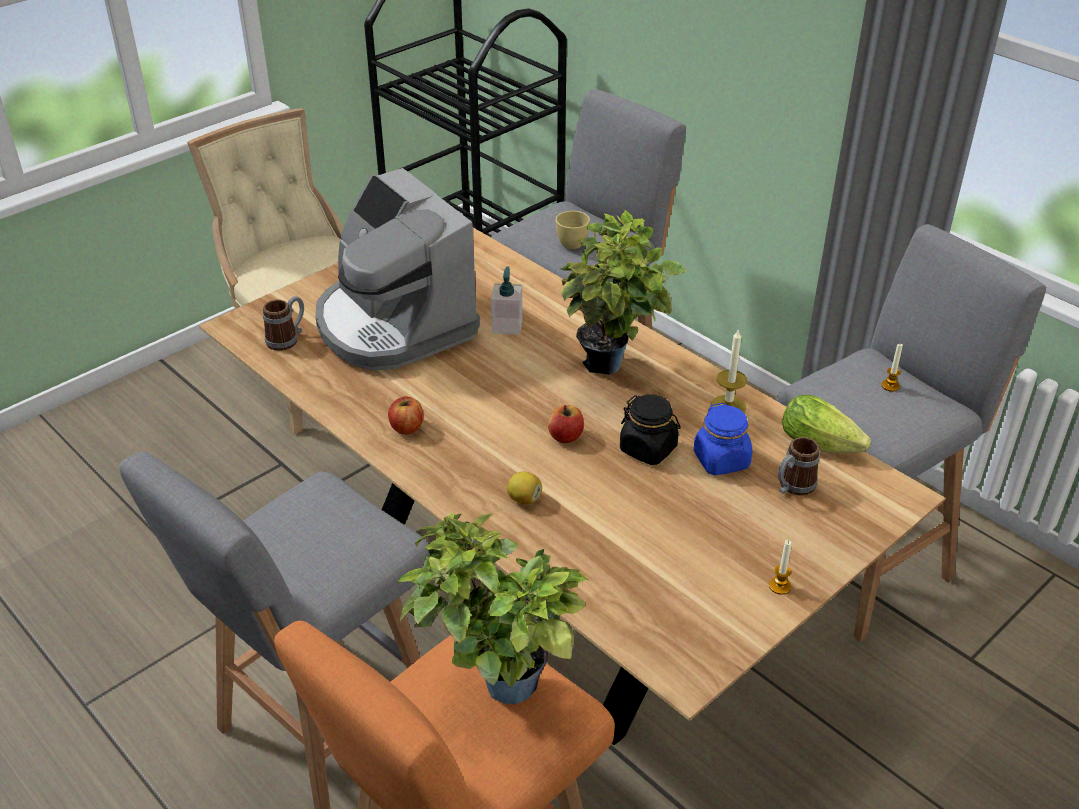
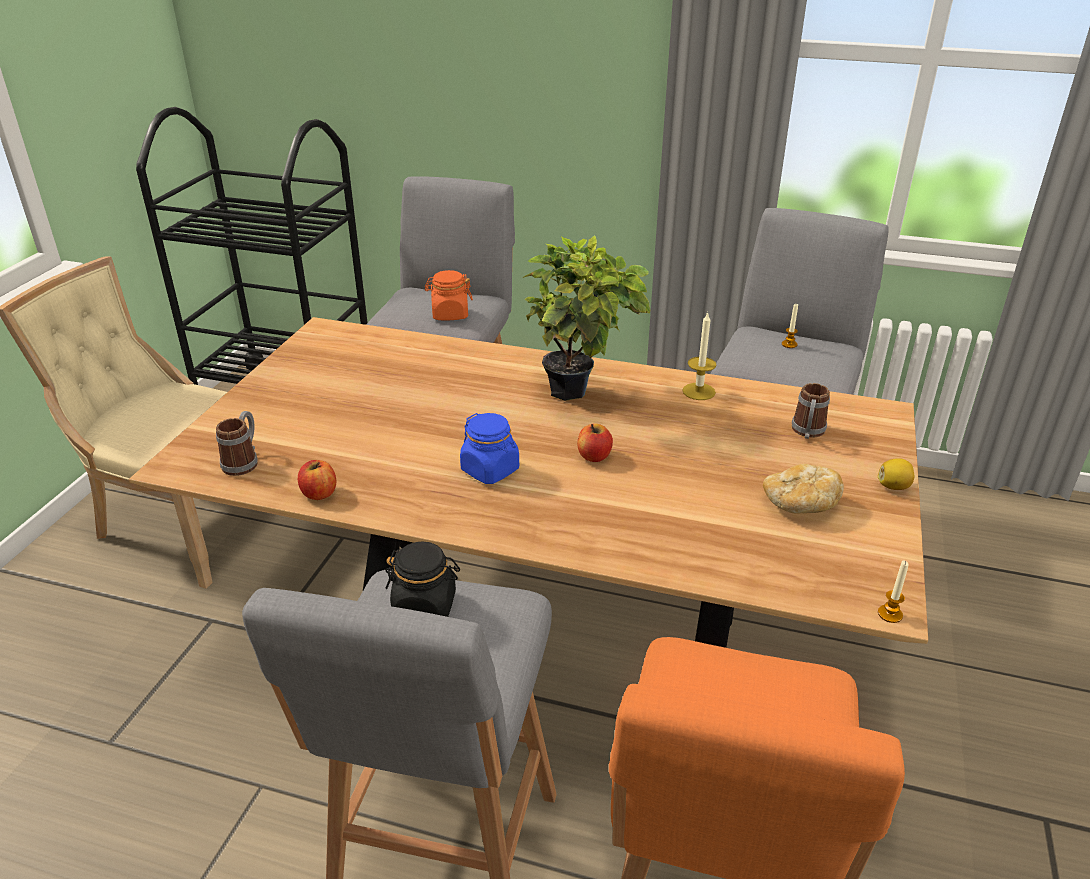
camera: 30 degrees left, 5 degrees down
(393, 325) = (345, 417): coffee machine -> none
(406, 428) = (442, 498): apple -> apple (319, 493)
(496, 690) = (744, 696): potted plant -> none
(507, 326) = (455, 387): soap dispenser -> none
(524, 499) = (610, 518): lemon -> lemon (893, 486)
(576, 245) = (450, 314): yellow cup -> orange jar
(648, 449) = (671, 443): black jar -> black jar (425, 606)
(706, 553) = (799, 504): none -> bread
(721, 460) = (736, 431): blue jar -> blue jar (490, 470)
(779, 586) = (878, 507): candle -> candle (890, 614)
(823, 445) = (796, 395): lettuce -> none

